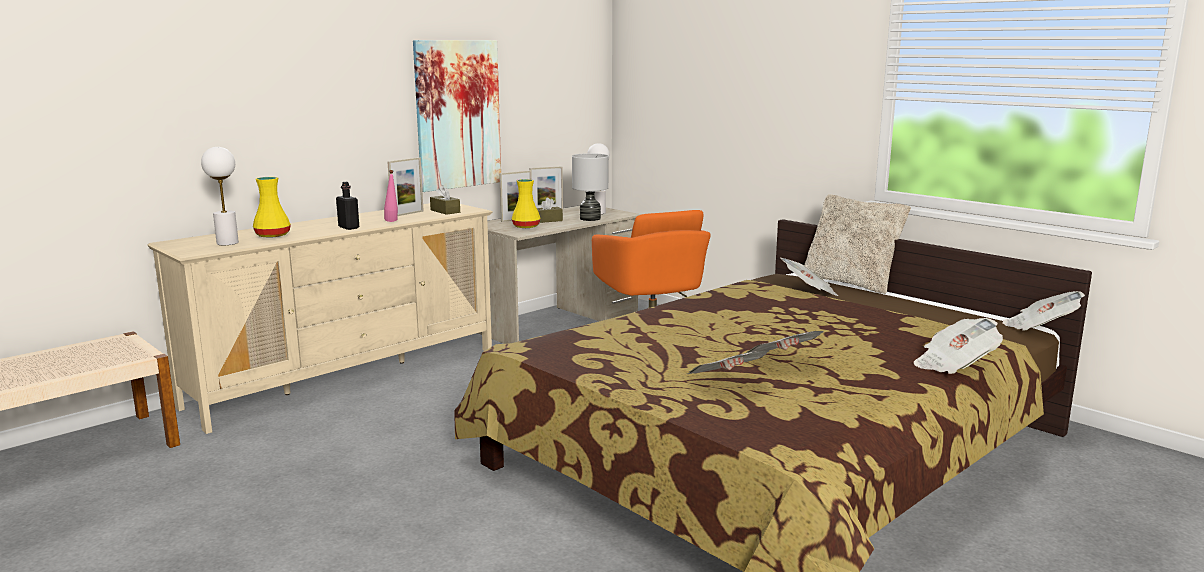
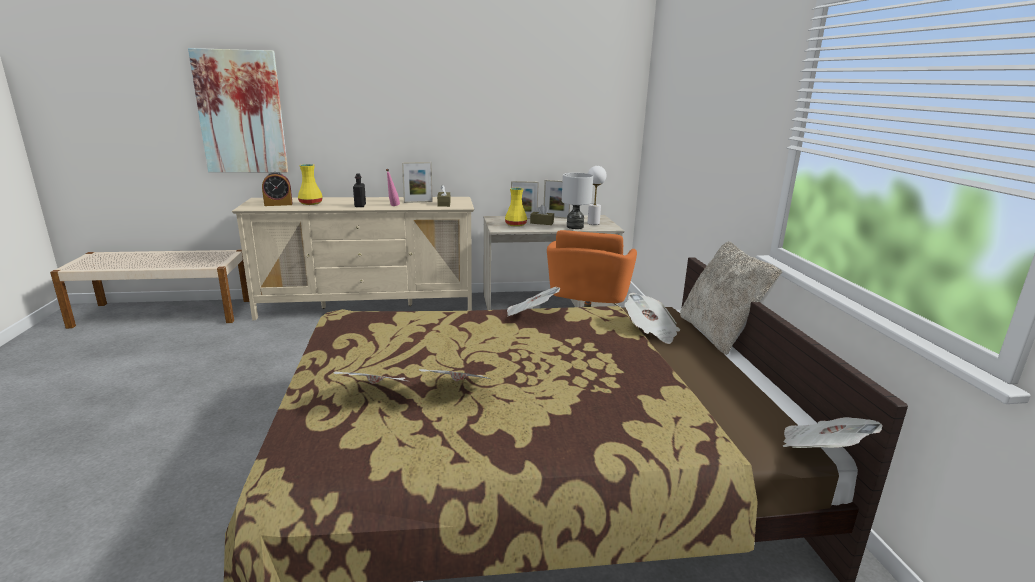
camera: 35 degrees right, 5 degrees up
(227, 243) = (278, 204): white table lamp -> alarm clock
(458, 114) = (485, 132): picture -> picture (241, 112)
(954, 365) = (602, 456): newspaper -> newspaper (530, 315)

